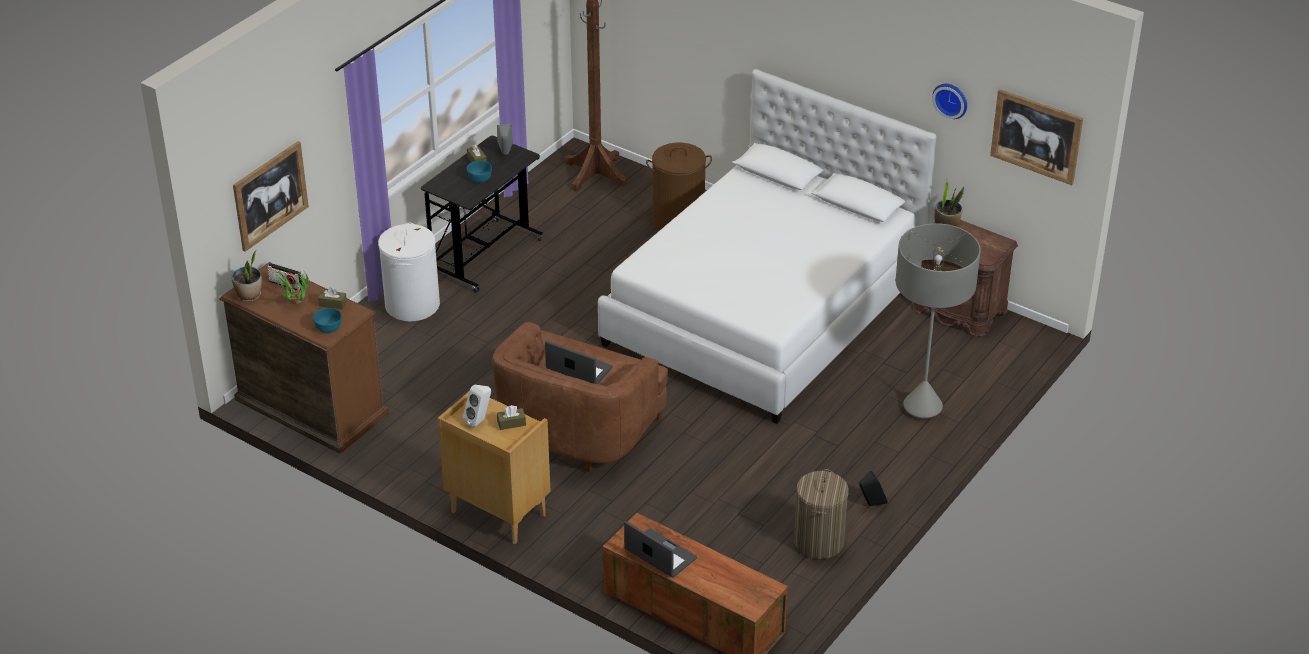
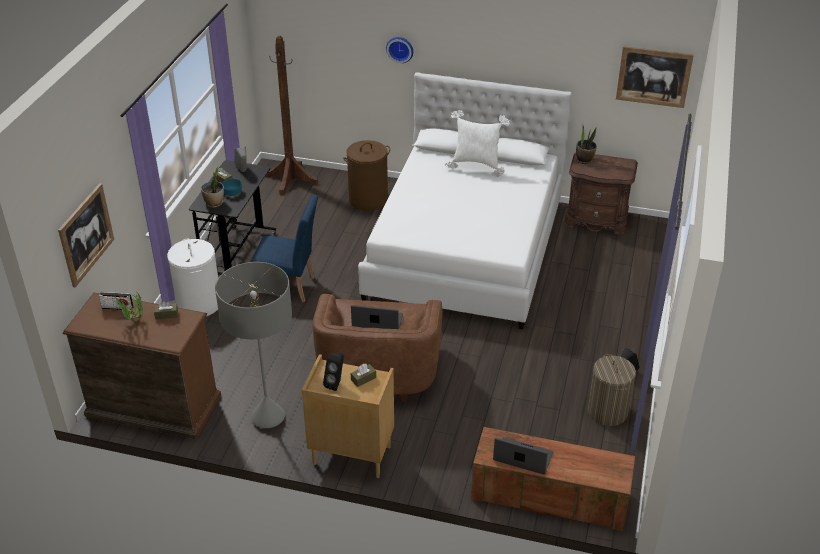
camera: 20 degrees left, 0 degrees up
(249, 296) = (89, 324): potted plant -> potted plant (214, 203)
(328, 327) = (172, 335): turquoise bowl -> none
(479, 421) = (336, 383): white speaker -> black speaker
(526, 309) = (290, 287): none -> blue chair
(798, 208) = (476, 168): none -> white pillow
(922, 409) = (616, 293): grey floor lamp -> grey floor lamp (268, 419)
(951, 99) = (582, 62): wall clock -> wall clock (400, 49)

